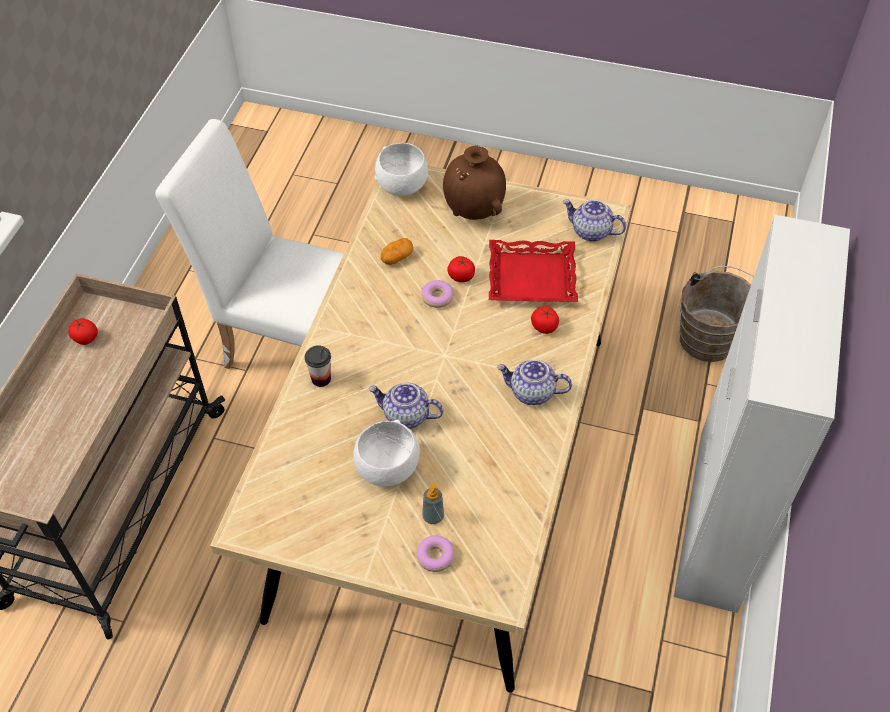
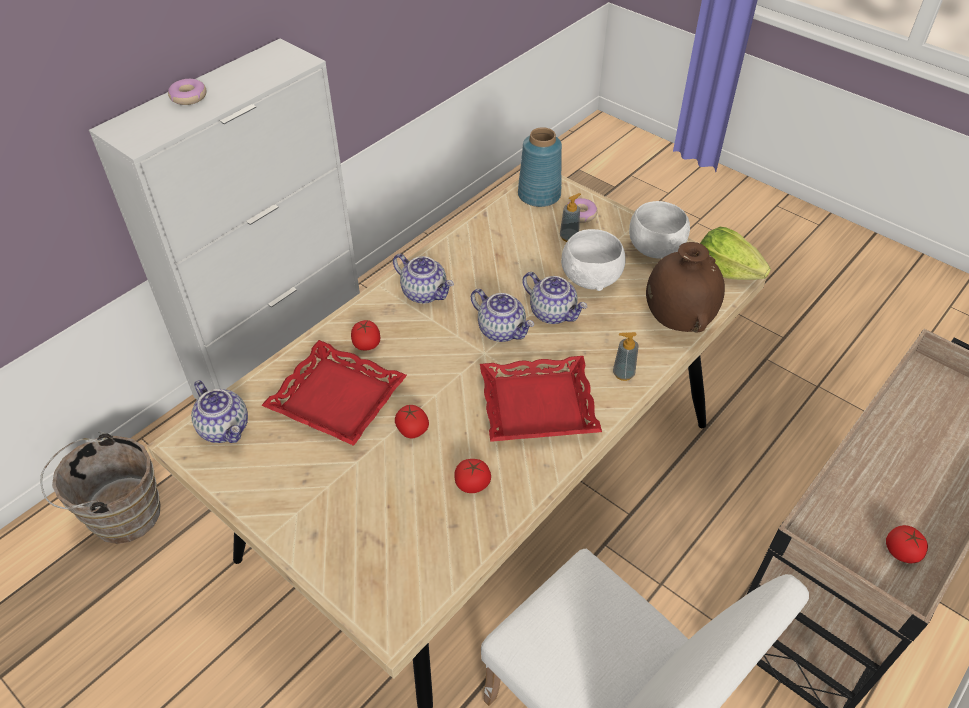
camera: 155 degrees left, 5 degrees down
(254, 533) = (726, 271): none -> lettuce
(321, 379) = (623, 374): cup -> soap dispenser
(379, 328) = (538, 405): none -> red tray
(397, 258) = (472, 484): potato -> tomato
(402, 187) = (402, 597): white bowl -> white bowl (655, 249)
(437, 297) = (454, 415): donut -> donut (189, 97)
(441, 381) = (502, 330): none -> teapot
(474, 211) = (336, 513): brown vase -> brown vase (677, 320)
(496, 568) = (538, 195): none -> blue vase

